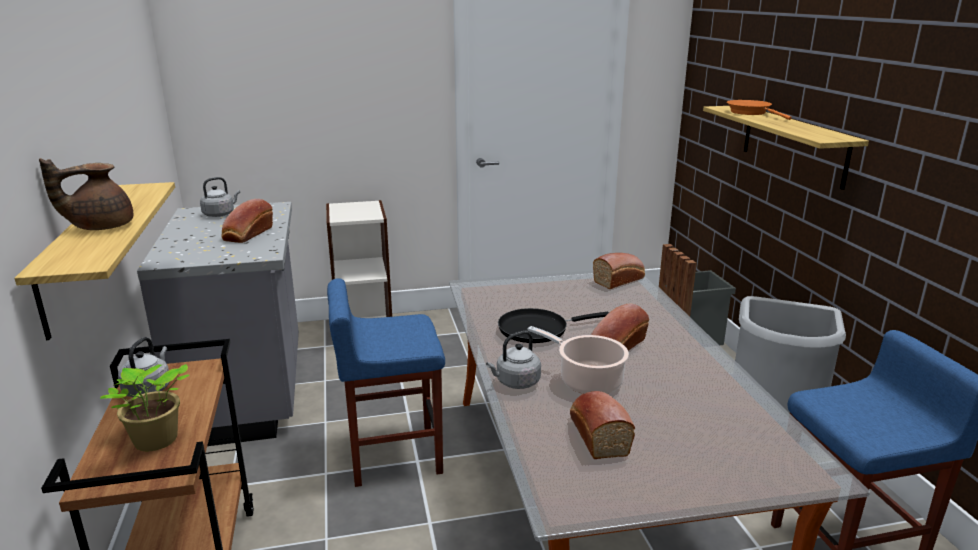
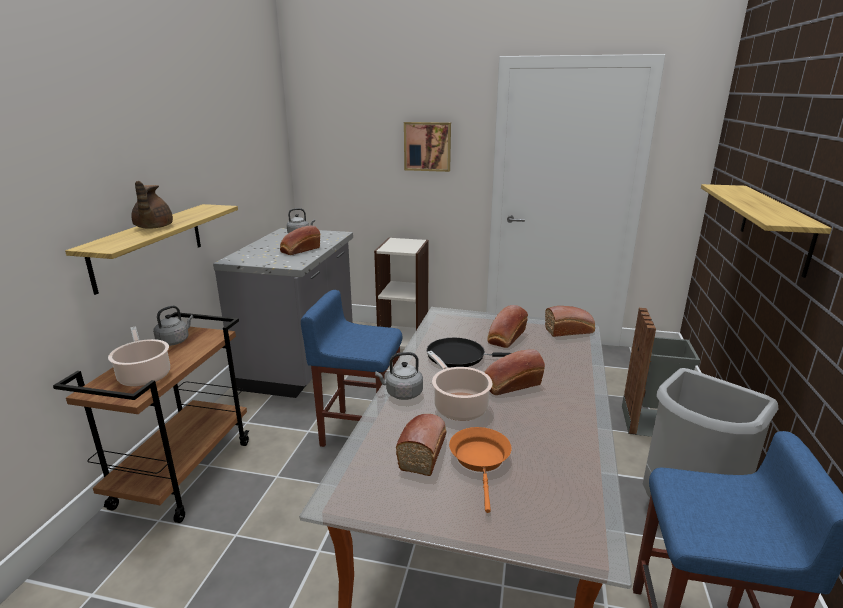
camera: 25 degrees right, 0 degrees up
(100, 226) = (153, 227): brown teapot -> brown teapot turned 90 degrees counterclockwise
(155, 442) = (144, 375): potted plant -> cooking pot
(370, 80) = (427, 146): none -> picture
(564, 299) = (506, 338): none -> bread
(751, 113) = (741, 193): orange frying pan -> orange frying pan (480, 460)

